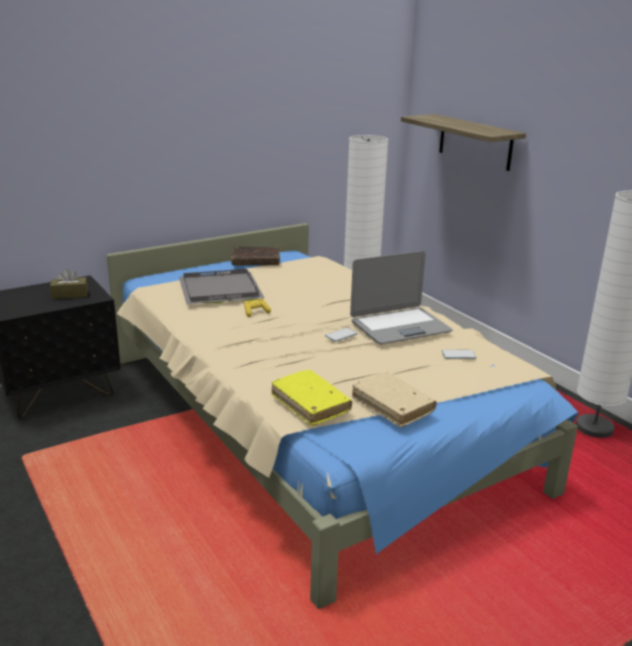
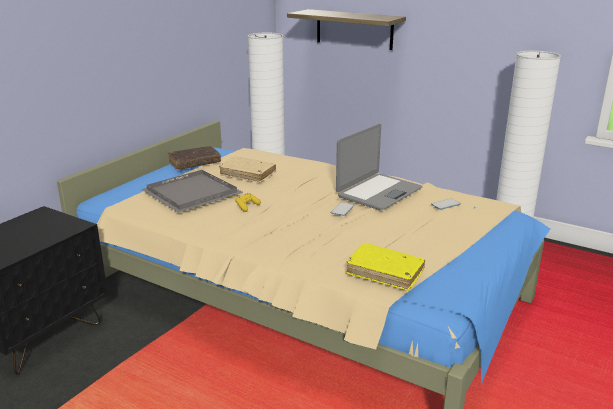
camera: 25 degrees left, 0 degrees up
(70, 295) = (43, 229): brown tissue box -> none
(392, 406) = (445, 257): beige book -> beige book (248, 174)

